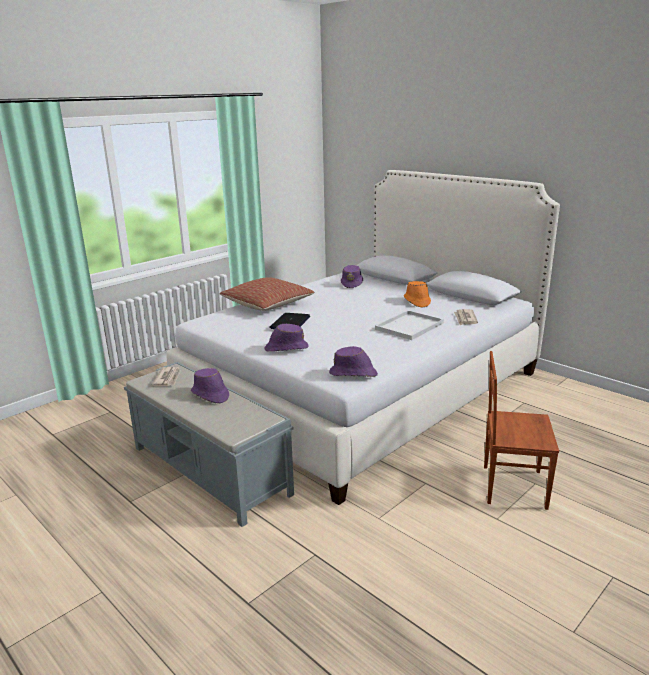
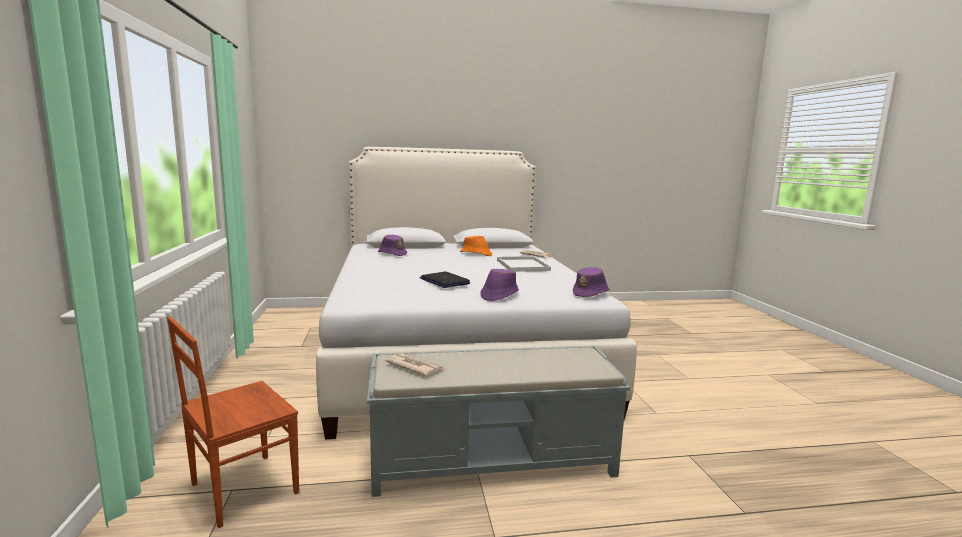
camera: 55 degrees left, 10 degrees down
(210, 395) = (495, 359): purple hat -> none
(267, 304) = (371, 278): pillow -> none
(512, 486) = (654, 360): brown chair -> brown chair (242, 488)

